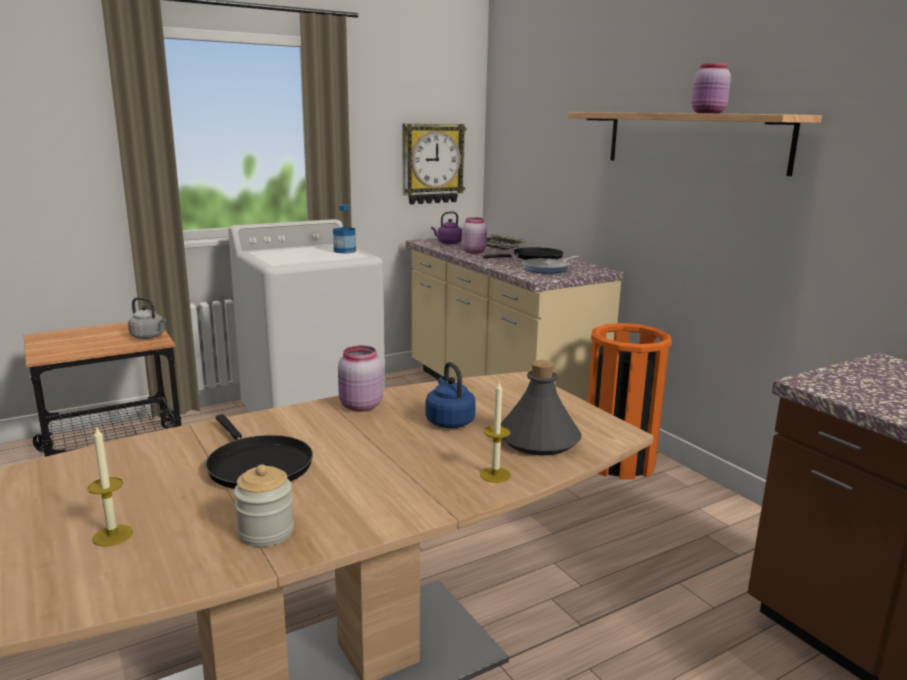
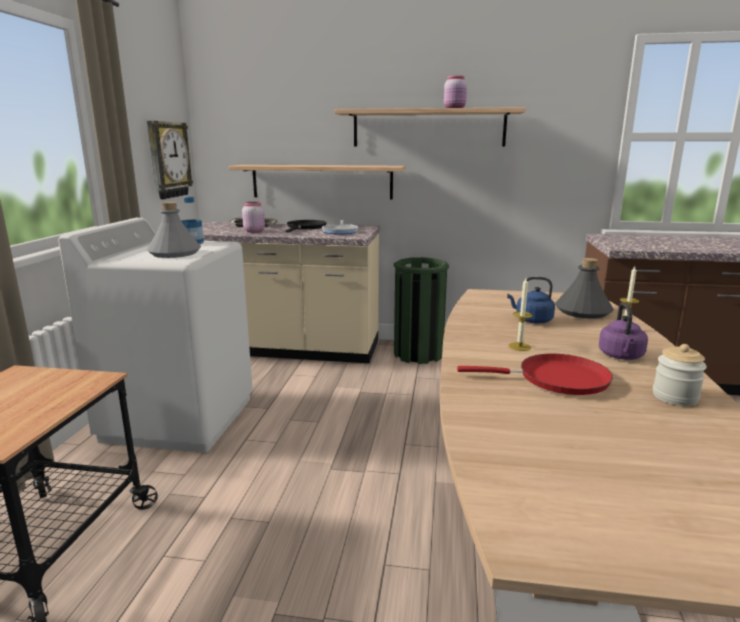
camera: 50 degrees left, 0 degrees up
(112, 535) = (655, 447): candle -> candle (519, 346)
(149, 336) = (71, 378): grey kettle -> none
(257, 465) = (556, 379): black frying pan -> red frying pan
(298, 257) = (174, 253): none -> grey bottle
(360, 406) = (476, 333): pink jar -> none
(448, 243) = (210, 230): purple kettle -> purple kettle (621, 356)
(577, 203) = (321, 181): none -> shelf
(619, 462) = (418, 354): orange trash can -> green trash can

